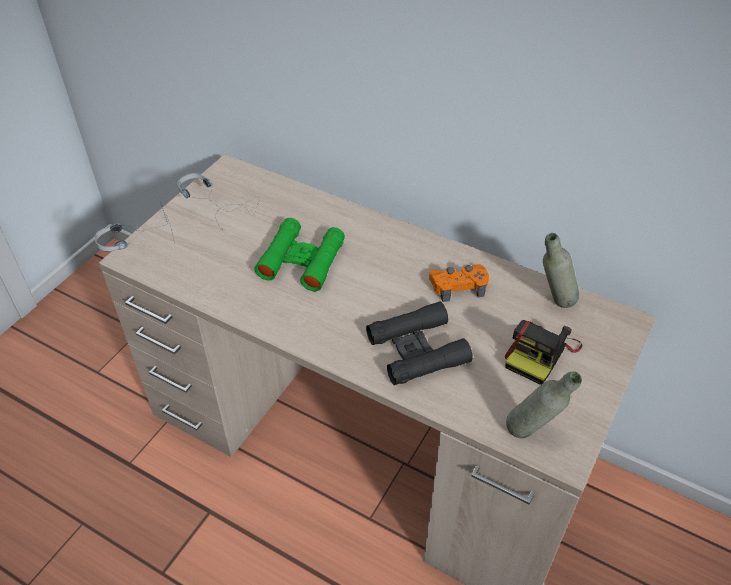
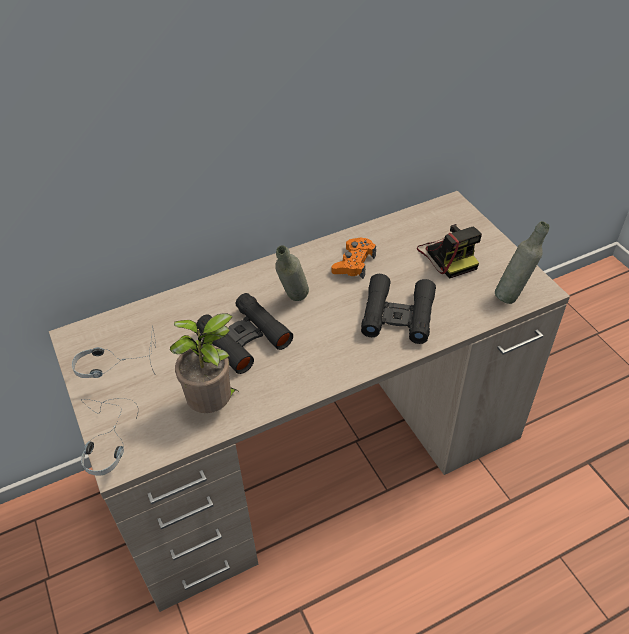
camera: 55 degrees left, 0 degrees up
(217, 280) = (214, 405): none -> potted plant
(302, 260) = (244, 338): green binoculars -> black binoculars
(553, 303) = (410, 227): grey bottle -> grey bottle (293, 302)

